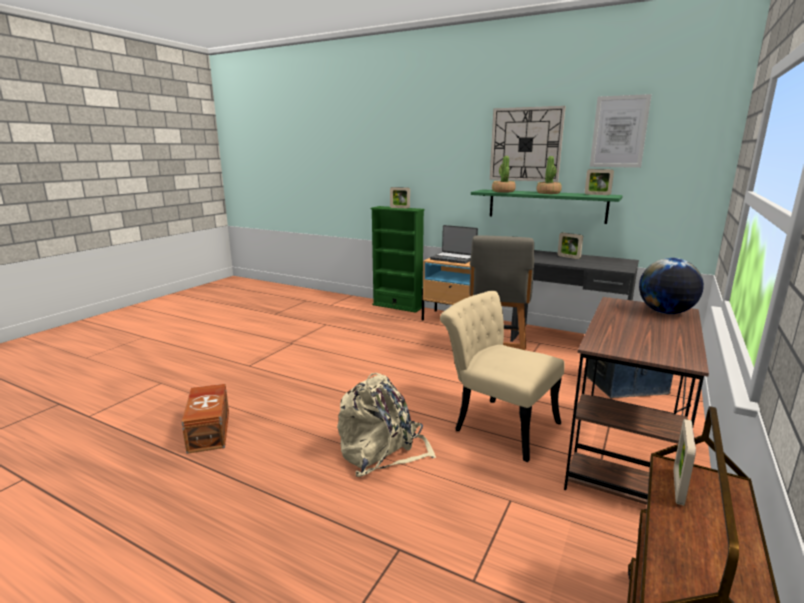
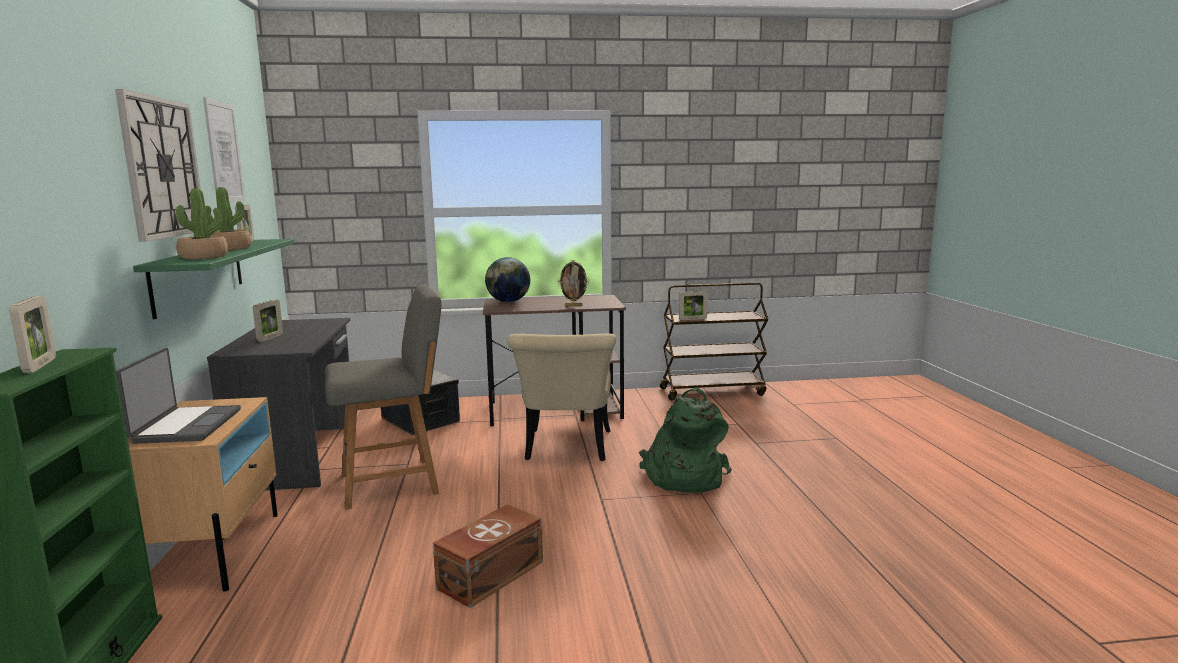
camera: 125 degrees left, 5 degrees down
(210, 430) = (822, 580): brown storage box -> brown storage box (489, 575)
(382, 452) = (683, 477): beige backpack -> green backpack
(610, 329) = (573, 306): none -> picture frame

